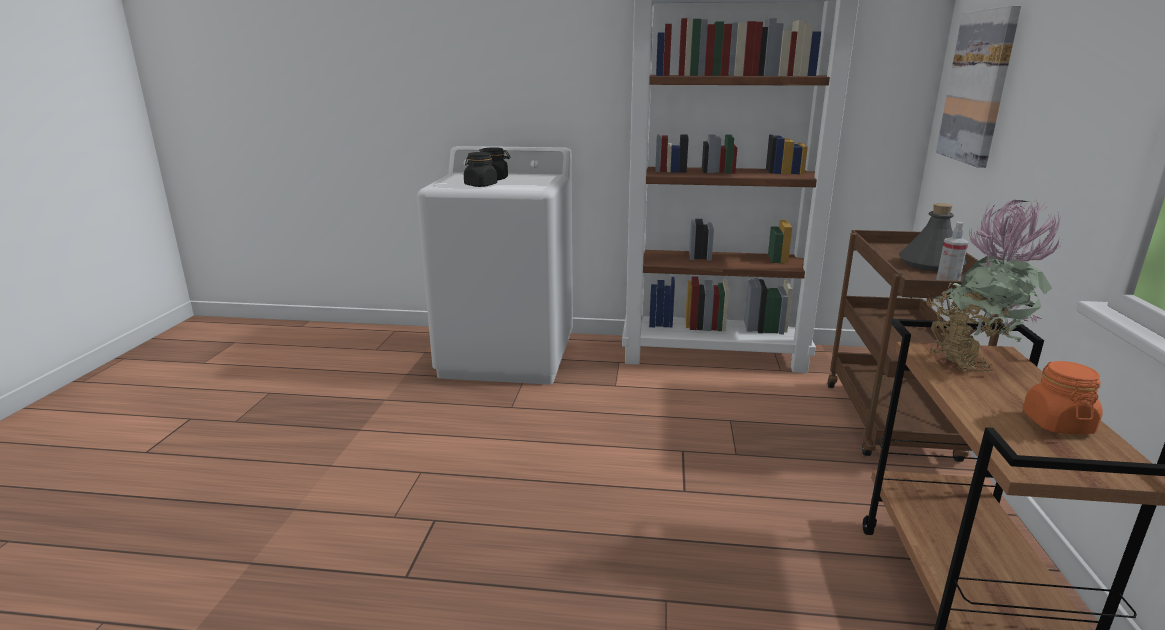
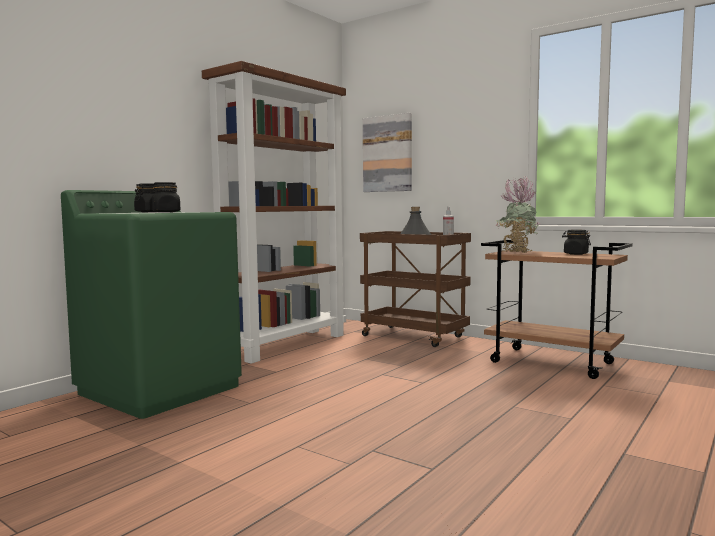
camera: 60 degrees left, 15 degrees down
(508, 356) = (160, 389): white washing machine -> green washing machine
(1057, 423) = (575, 254): orange jar -> black jar

